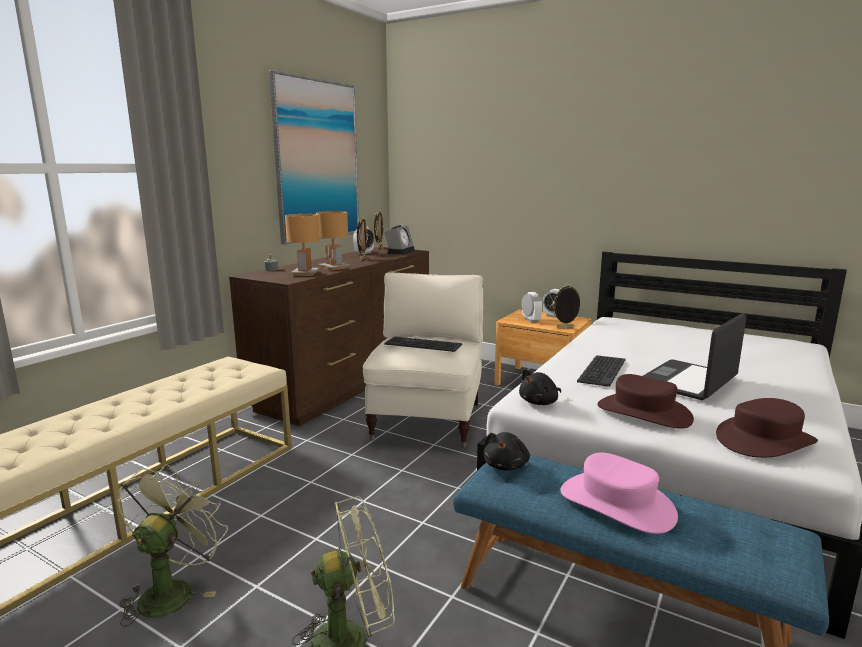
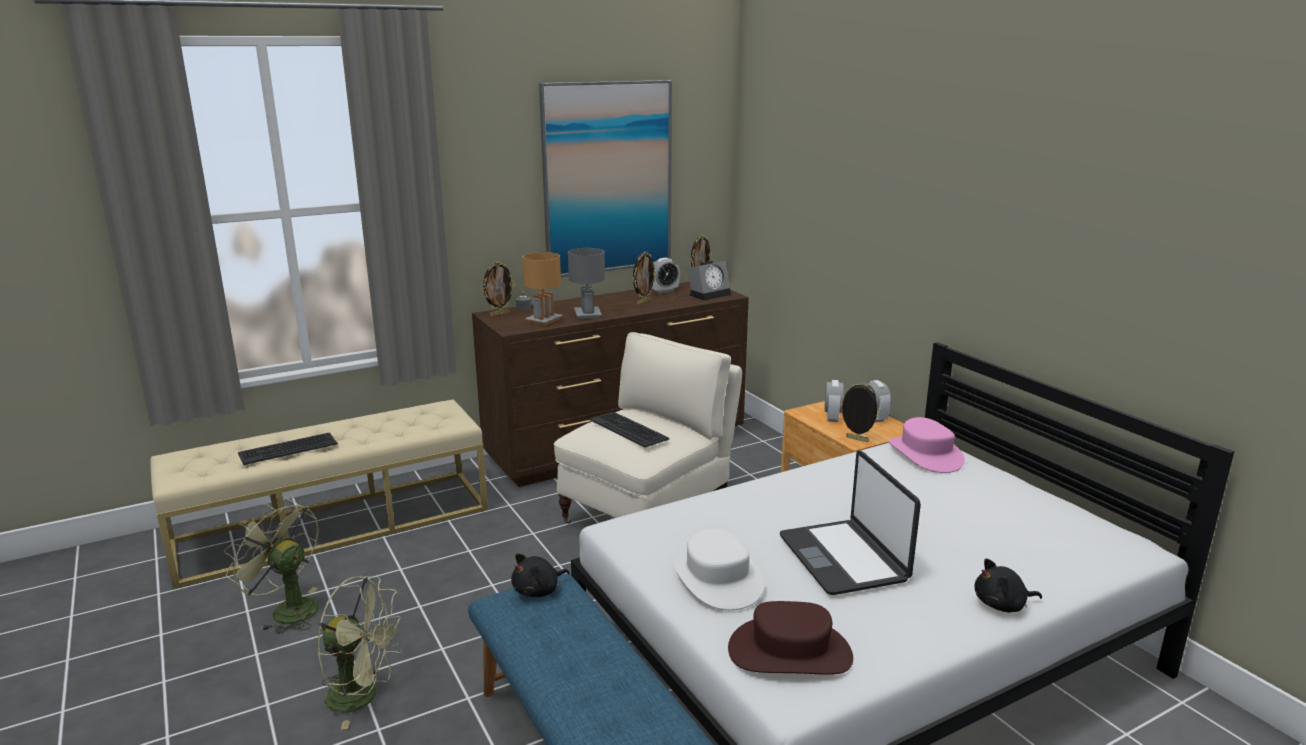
camera: 30 degrees right, 5 degrees up
(172, 590) = (287, 609): green fan -> green fan turned 105 degrees counterclockwise
(257, 274) = (499, 314): none -> picture frame
(334, 268) = (587, 315): brown table lamp -> grey table lamp
(540, 402) = (634, 535): black plush toy -> black plush toy (1002, 605)
(601, 371) = (766, 515): keyboard -> keyboard (288, 449)
(617, 503) = (574, 660): pink hat -> pink hat (925, 454)
(643, 412) = (717, 579): brown hat -> white hat
(688, 381) = (844, 558): laptop -> laptop turned 90 degrees counterclockwise

